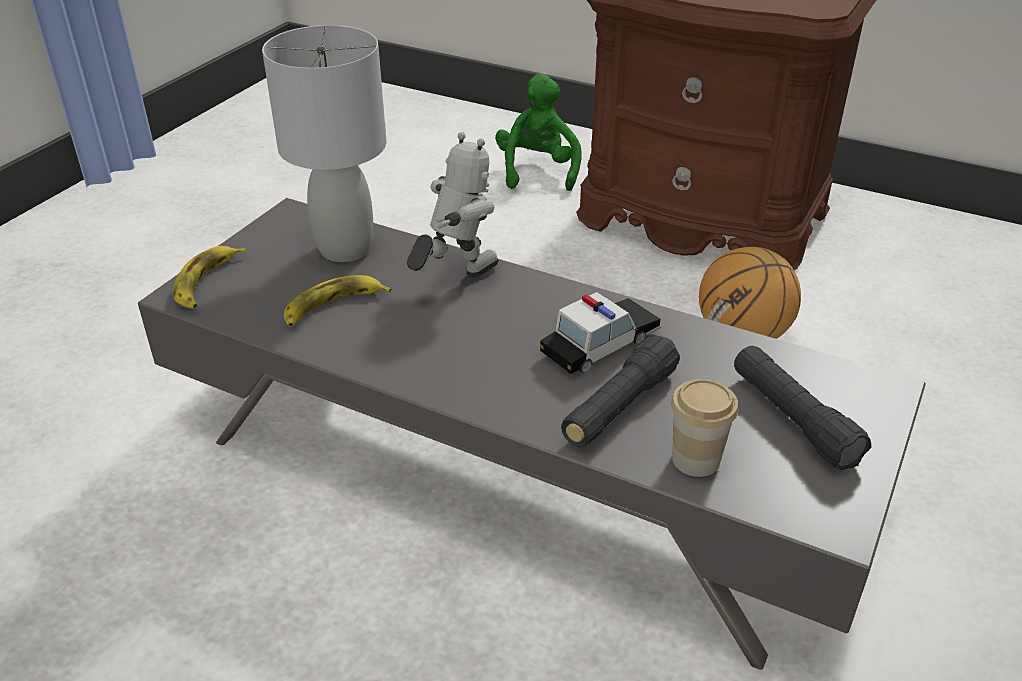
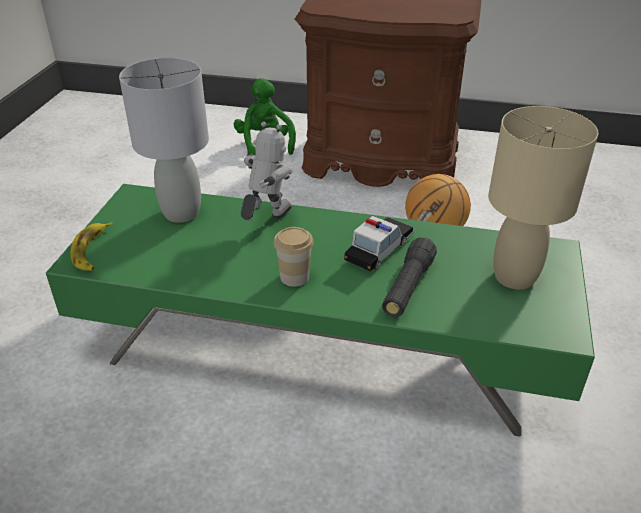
camera: 15 degrees left, 0 degrees up
(333, 307) = (190, 253): banana -> none
(507, 467) = (318, 342): grey coffee table -> green coffee table
(695, 459) = (468, 311): cup -> cup (294, 277)
(793, 419) = (514, 276): black flashlight -> beige table lamp

